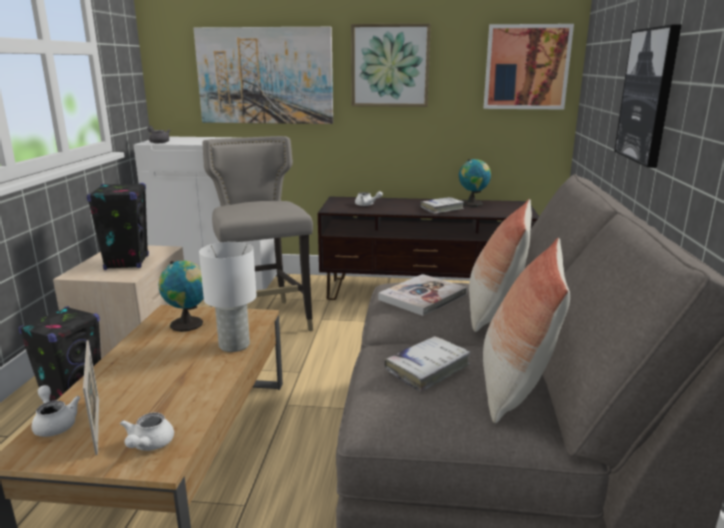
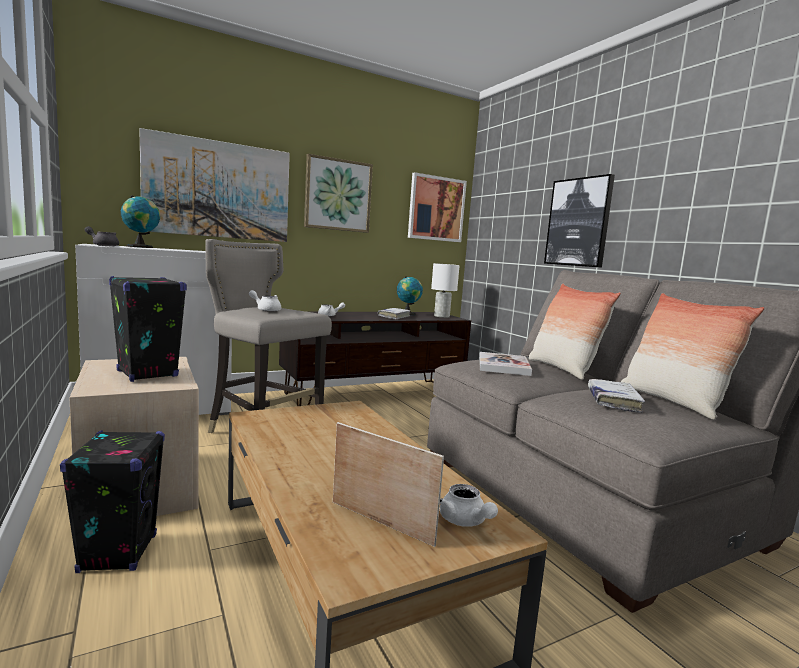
camera: 35 degrees left, 10 degrees down
(55, 423) = (329, 536): white teapot -> white teapot (266, 310)
(189, 324) = (297, 423): globe -> globe (141, 247)
(233, 345) = (375, 430): white table lamp -> white table lamp (441, 316)

